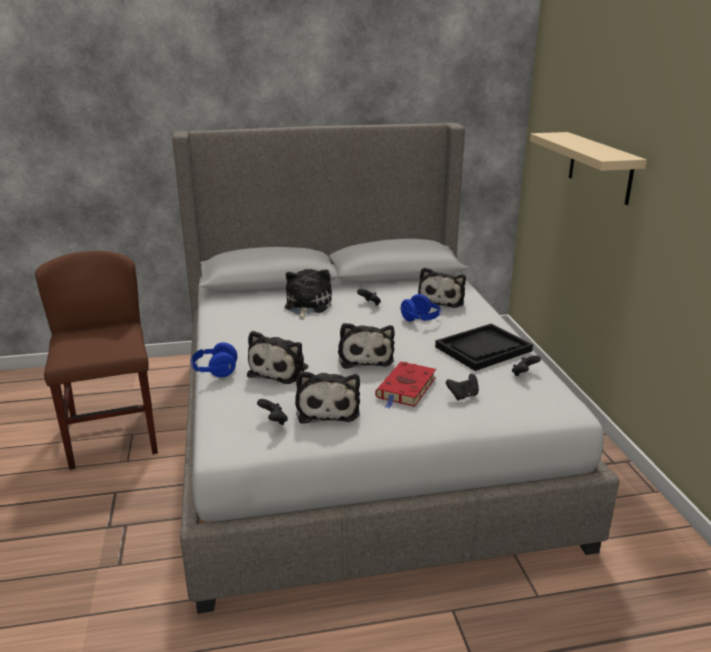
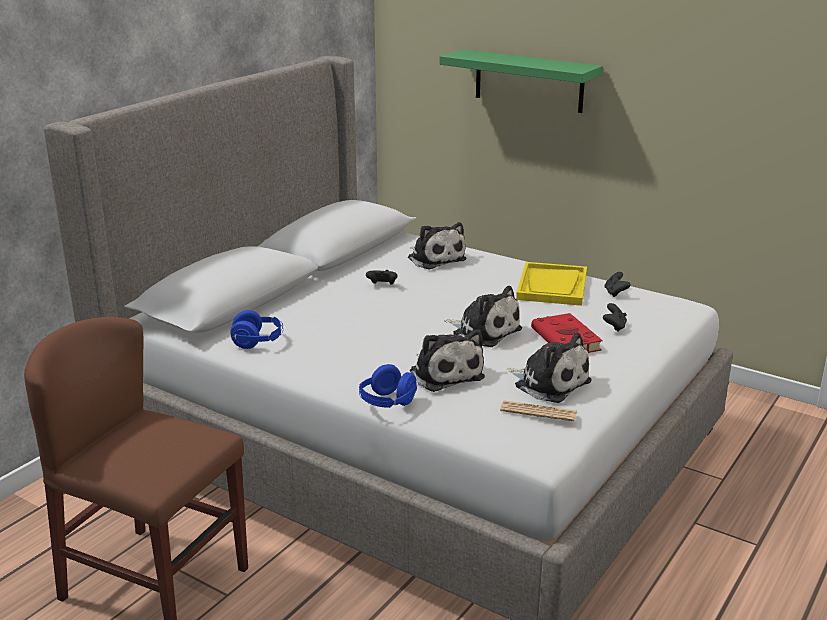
camera: 45 degrees left, 0 degrees up
(274, 421) = (538, 412): black game controller -> newspaper
(306, 305) = (327, 310): plush toy -> none
(420, 320) = (457, 282): blue headphones -> blue headphones (258, 342)
(483, 349) = (552, 286): black tray -> yellow tray
(600, 167) = (529, 81): beige shelf -> green shelf

